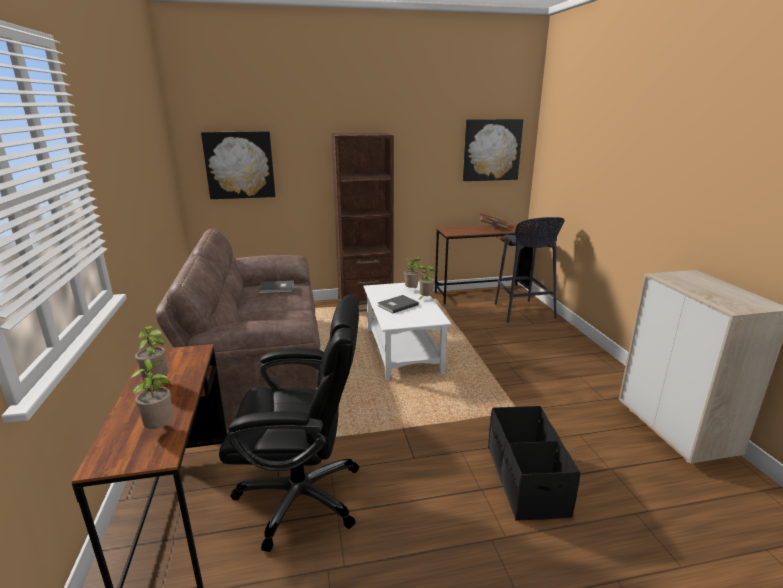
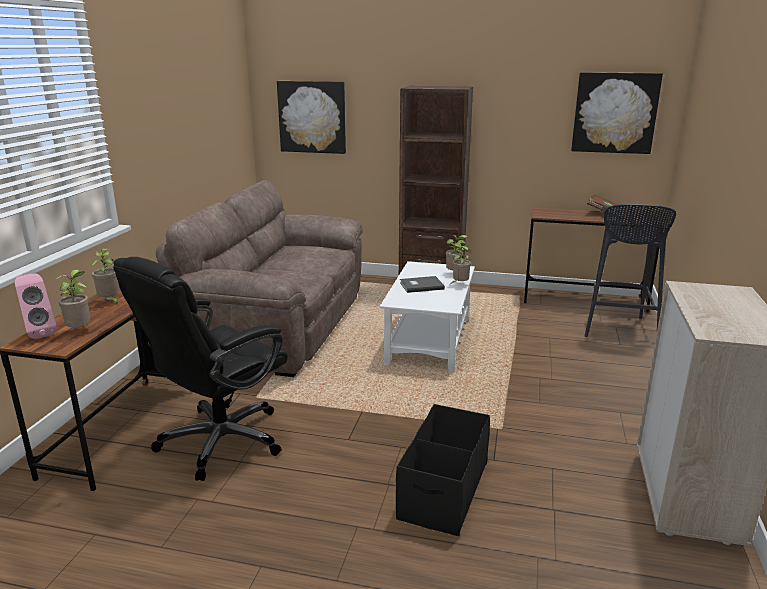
camera: 25 degrees right, 0 degrees up
(110, 446) = (40, 333): none -> pink speaker
(277, 288) = (311, 250): grey book -> none
(300, 496) = (221, 440): black office chair -> black office chair turned 105 degrees clockwise

